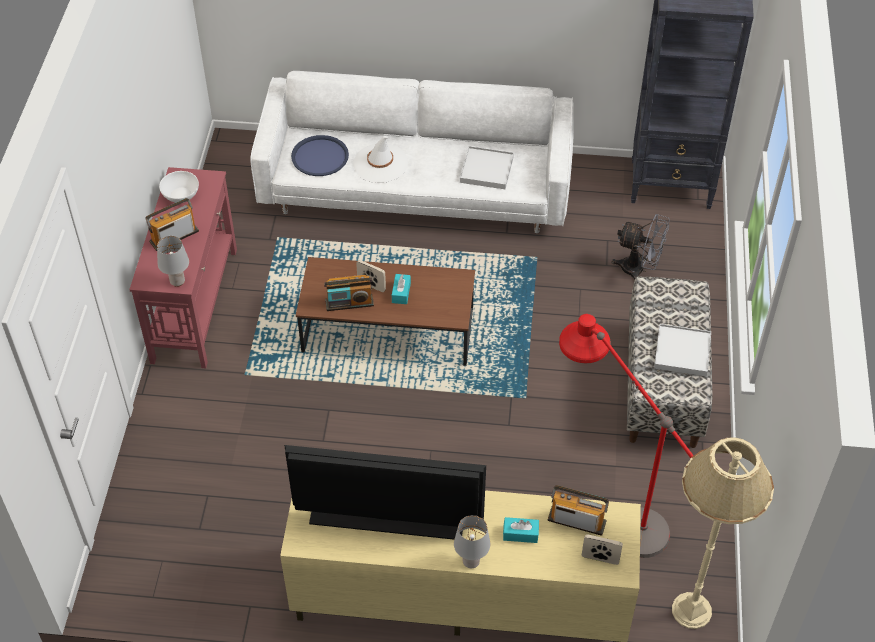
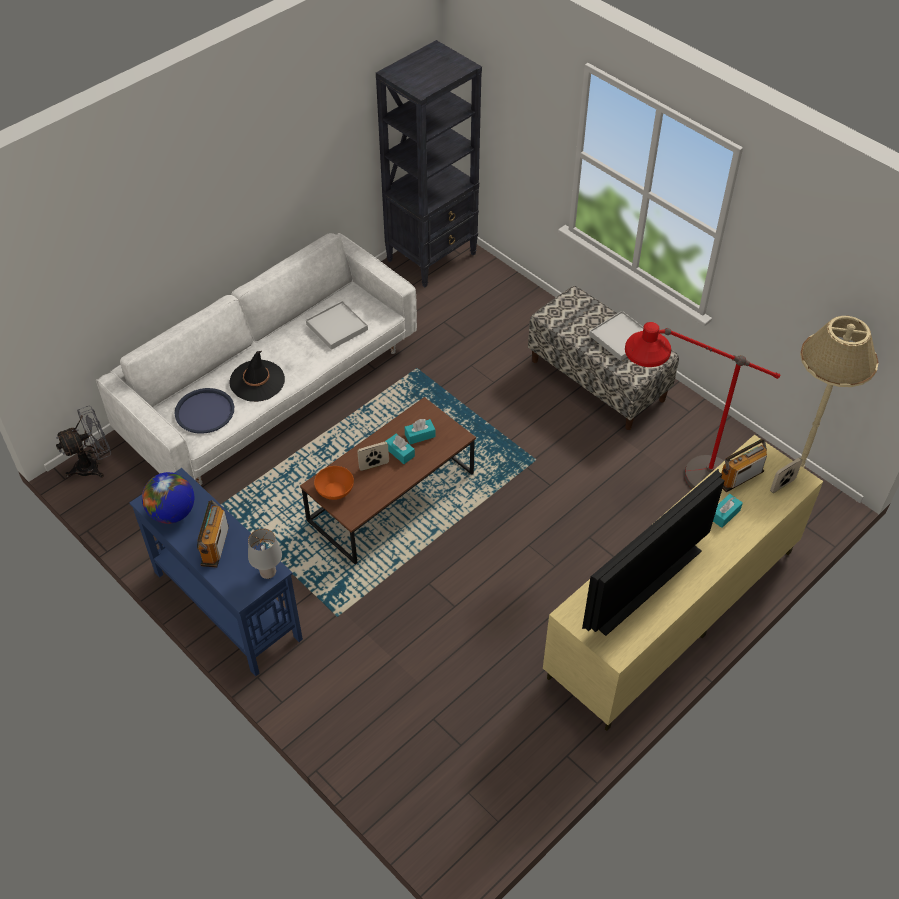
camera: 50 degrees left, 0 degrees up
(181, 195) = (172, 513): white bowl -> globe
(195, 304) = (227, 604): red console table -> blue console table
(323, 279) = (334, 490): none -> orange bowl
(349, 303) = (376, 489): radio -> none
(380, 164) = (257, 381): white hat -> black hat
(431, 293) = (420, 435): none -> turquoise tissue box
(470, 561) = (724, 558): grey table lamp -> none
(639, 270) = (487, 324): grey fan -> grey fan (93, 465)

